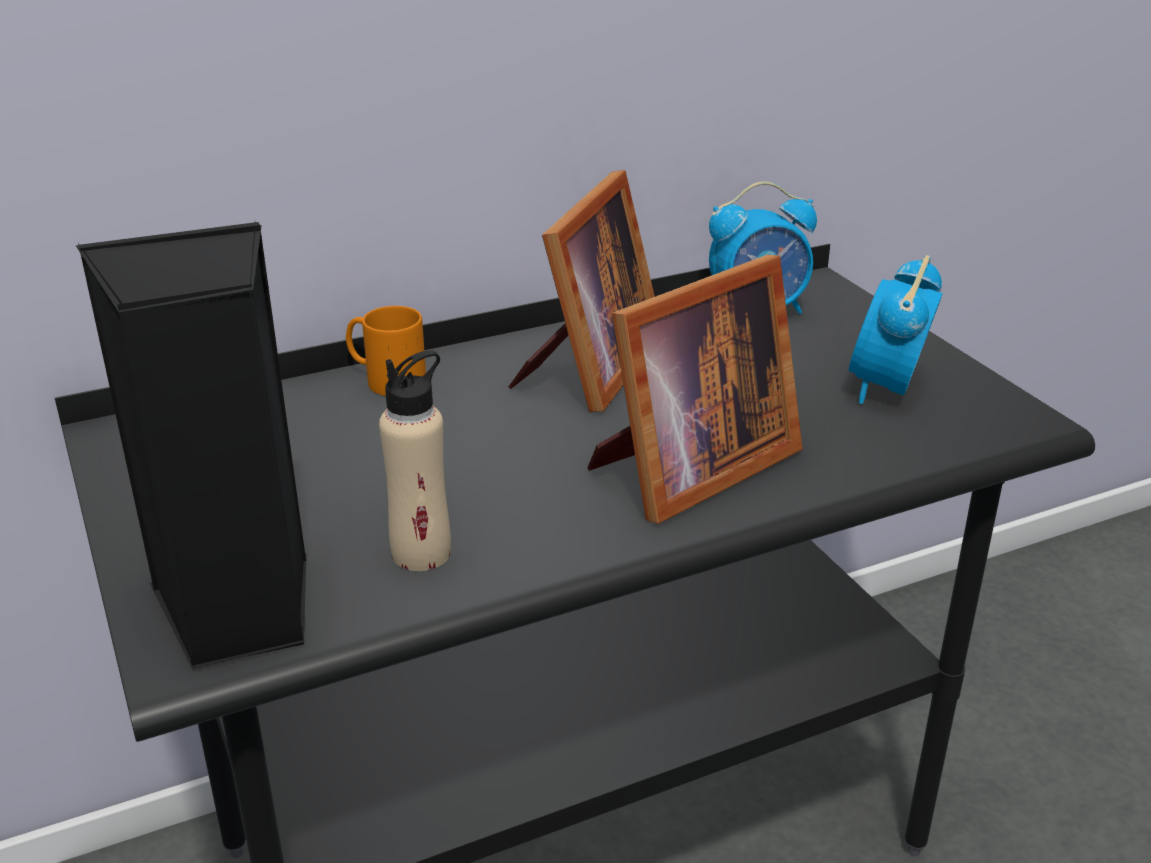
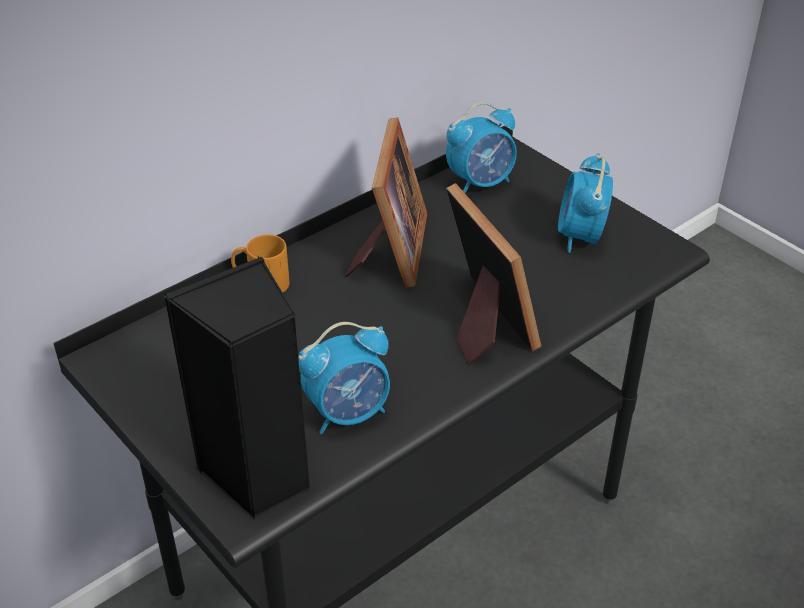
camera: 15 degrees left, 10 degrees up
(421, 553) = (348, 413): beige bottle -> alarm clock
(688, 470) = (483, 322): picture frame -> picture frame turned 60 degrees counterclockwise

